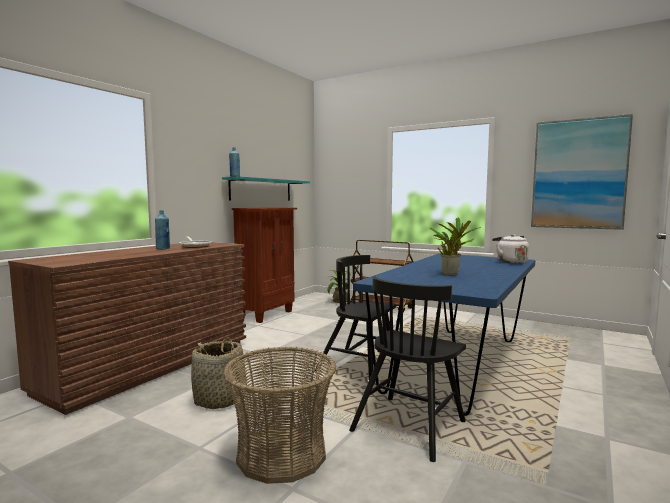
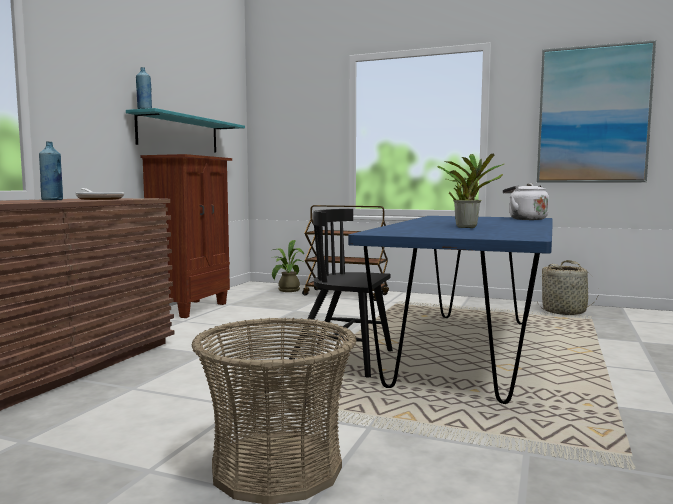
camera: 10 degrees left, 0 degrees up
(220, 399) = (160, 409): basket -> basket (564, 311)
(411, 423) = (439, 417): black chair -> none

